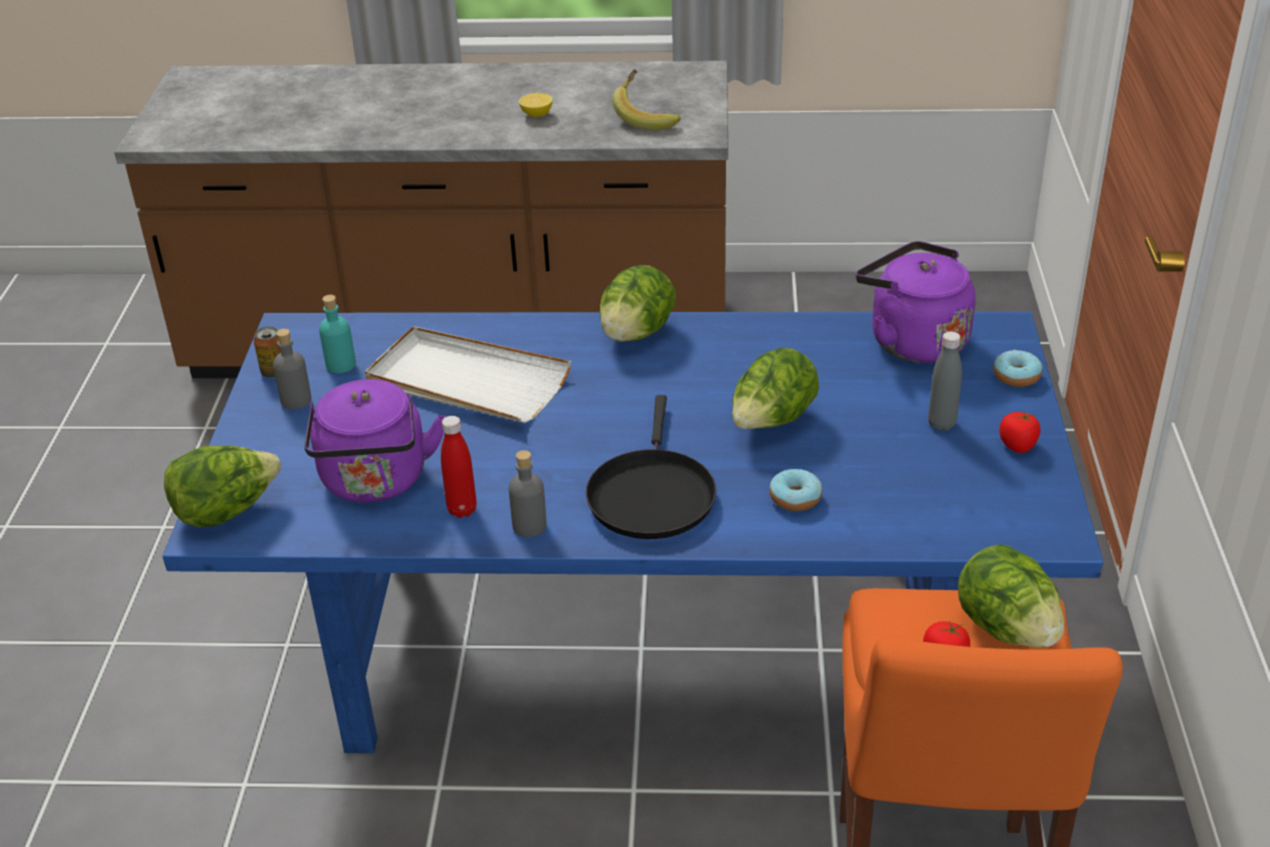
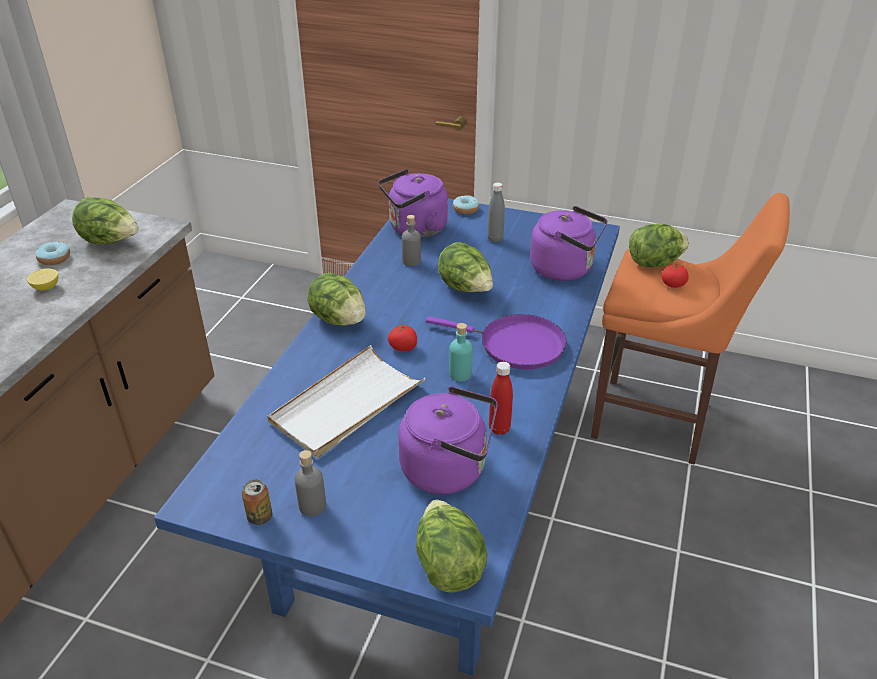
camera: 75 degrees left, 0 degrees up
(341, 365) = (277, 472): turquoise bottle -> turquoise bottle (460, 374)
(529, 526) = (528, 400): grey bottle -> grey bottle (411, 261)
(647, 117) = (111, 242): banana -> lettuce
(651, 495) = (516, 345): black frying pan -> purple frying pan
(795, 498) = (540, 296): donut -> donut (54, 259)
(894, 514) = (565, 269): none -> purple kettle
(1018, 445) = (523, 223): tomato -> tomato (403, 347)

